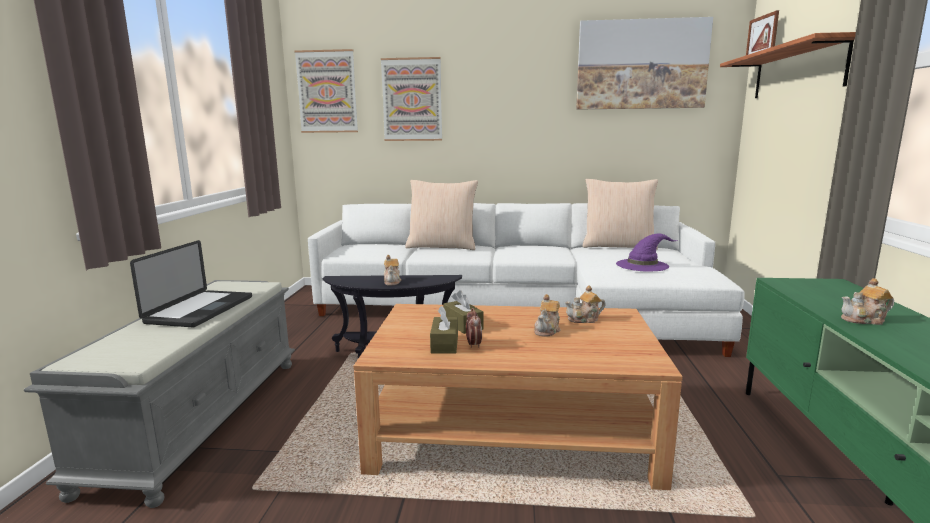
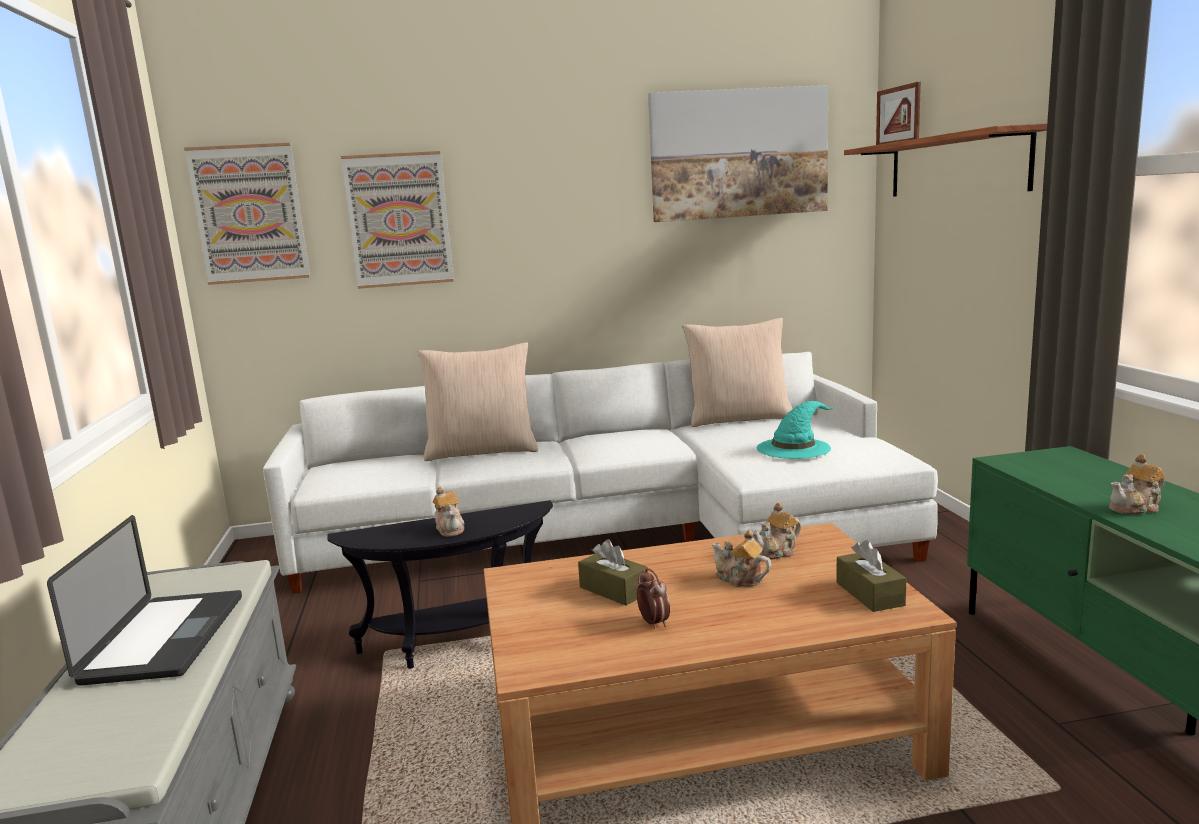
camera: 15 degrees left, 0 degrees up
(444, 344) = (610, 628): brown tissue box -> brown tissue box (869, 594)
(547, 330) = (739, 579): teapot -> teapot turned 120 degrees clockwise
(642, 265) = (794, 447): purple hat -> turquoise hat

